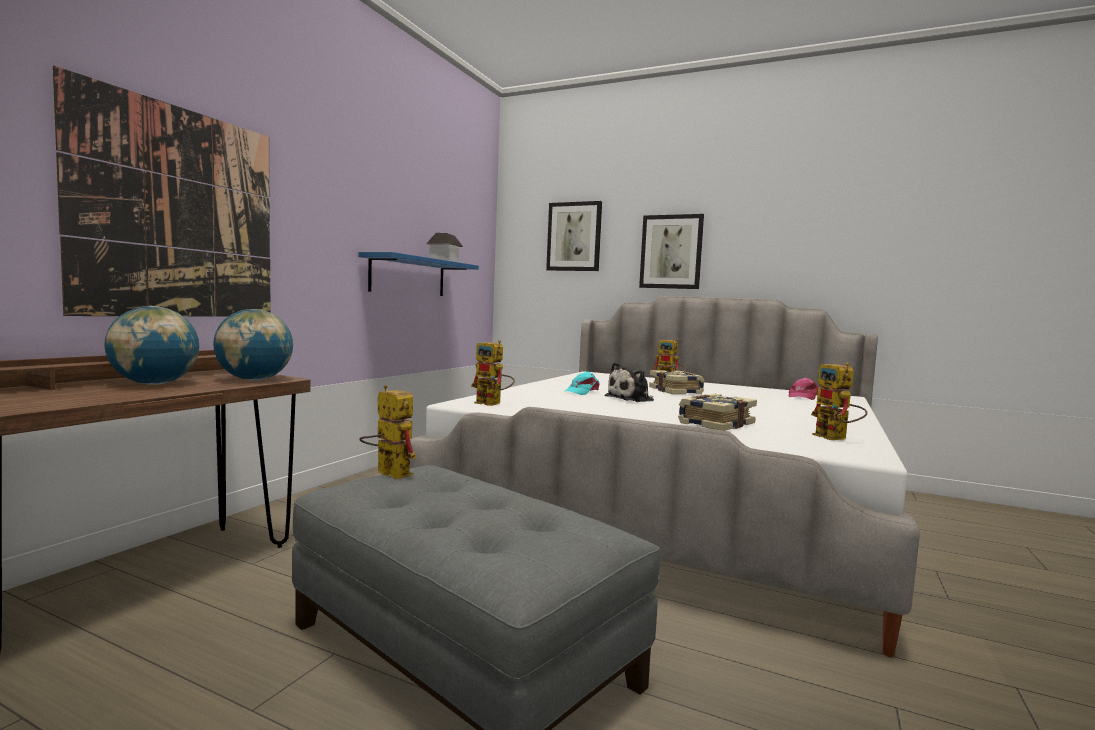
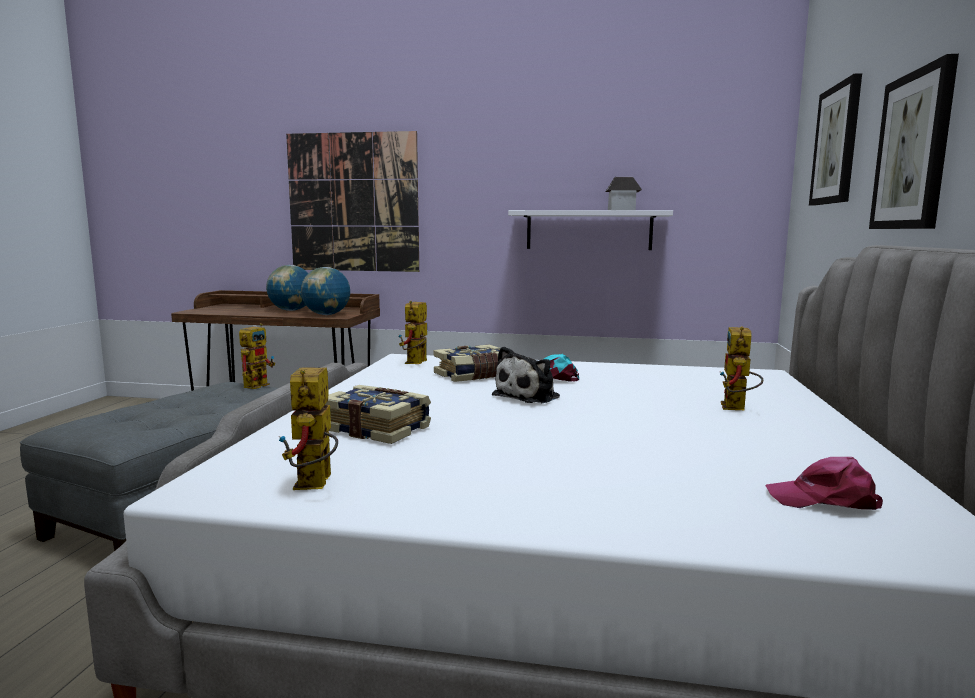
camera: 75 degrees right, 5 degrees up
(408, 276) = (589, 230): blue shelf -> white shelf
(631, 399) = (529, 396): plush toy -> plush toy turned 90 degrees counterclockwise
(676, 391) = (658, 412): book -> book (474, 375)
(836, 438) = (315, 486): toy robot -> toy robot turned 60 degrees counterclockwise

